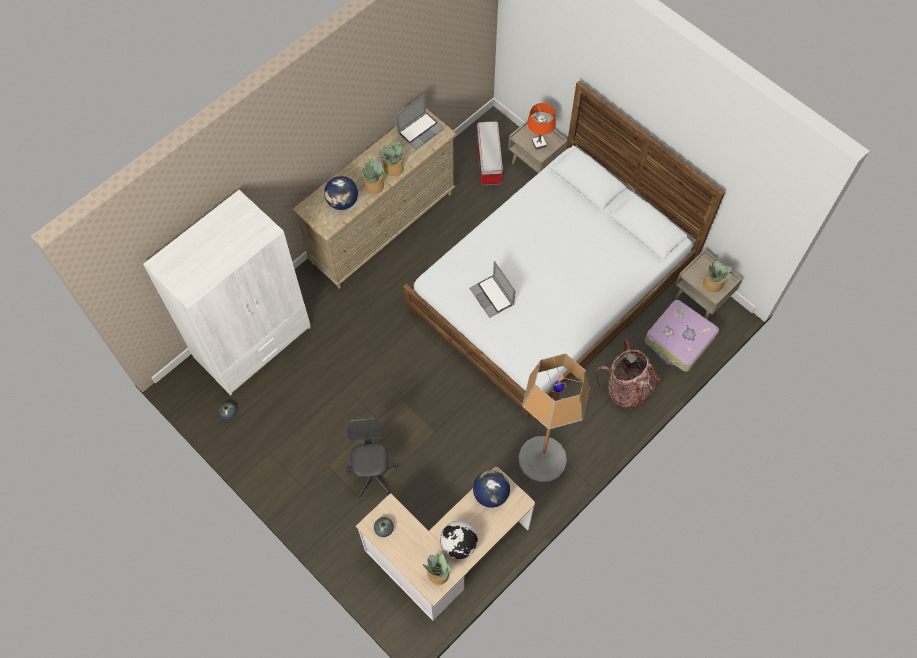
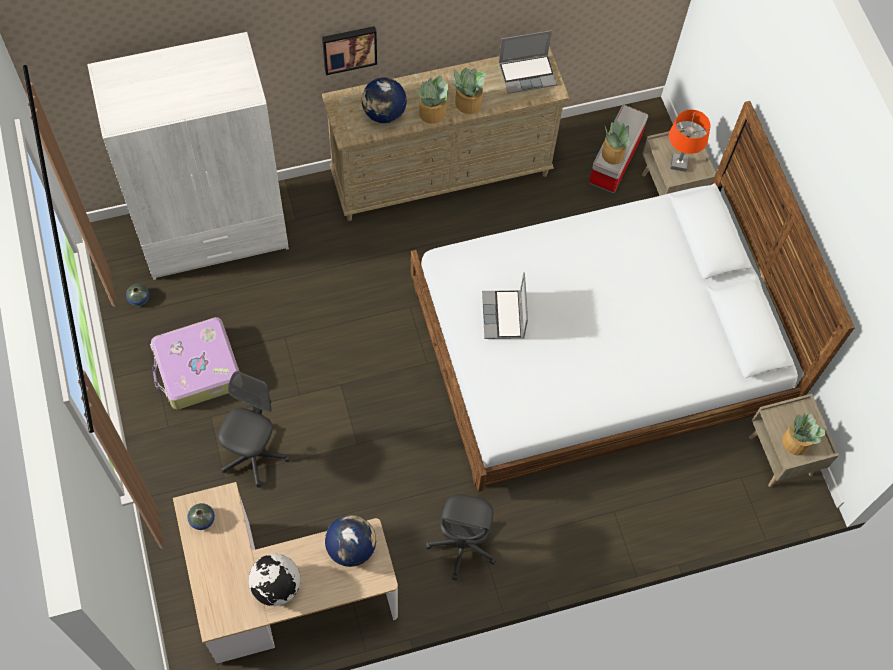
camera: 25 degrees right, 0 degrees up
(302, 169) = (349, 48): none -> picture
(438, 574) = (231, 608): potted plant -> potted plant (612, 154)
(542, 459) = (462, 545): floor lamp -> grey office chair
(627, 388) = (619, 516): backpack -> none
(679, 340) = (721, 493): suitcase -> suitcase (197, 370)

